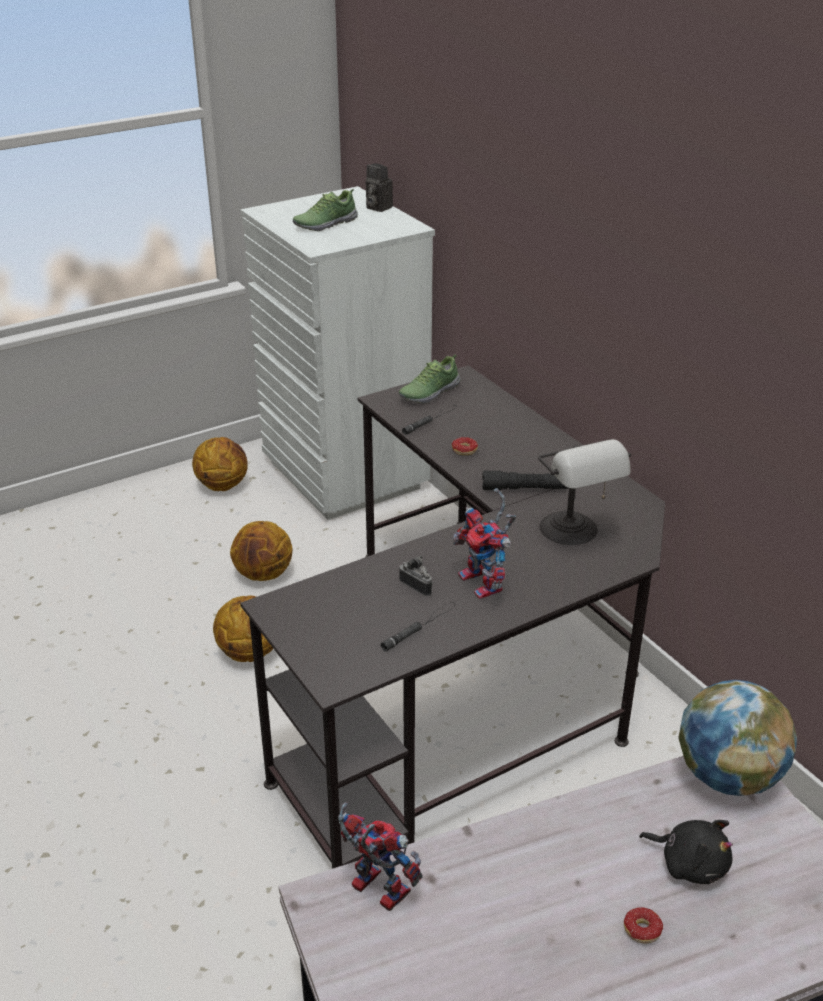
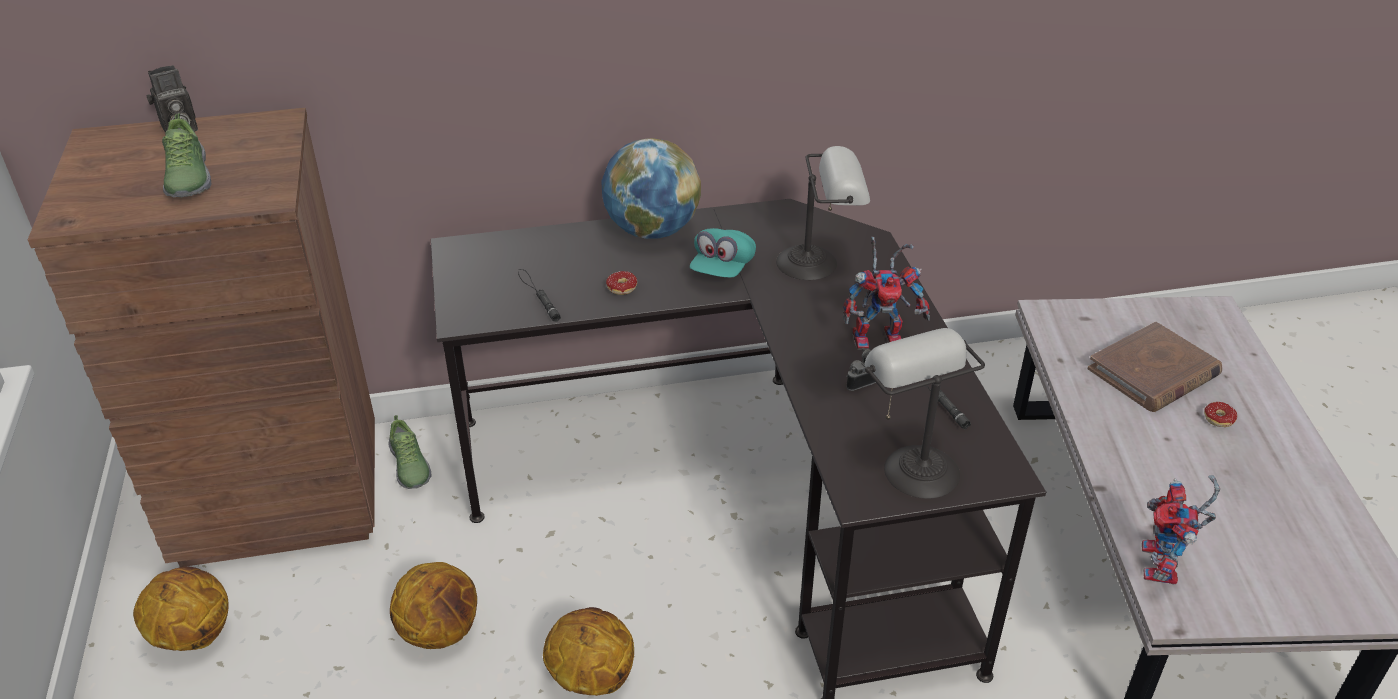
camera: 70 degrees left, 5 degrees up
(327, 626) = (911, 461): none -> table lamp
(347, 474) = (282, 495): white dresser -> brown dresser
(373, 888) = (1163, 568): toy robot -> toy robot turned 45 degrees counterclockwise
(429, 392) = (472, 281): shoe -> shoe (409, 466)
(525, 489) = (722, 269): black flashlight -> turquoise cap
(690, 863) = (1153, 372): black plush toy -> brown book
(727, 776) = (1062, 322): globe -> globe (651, 230)

